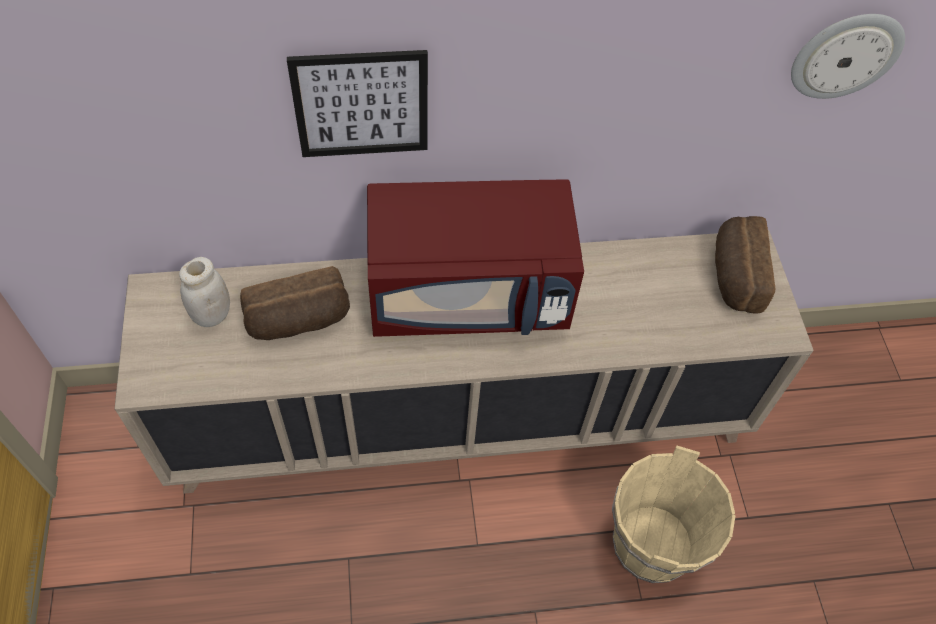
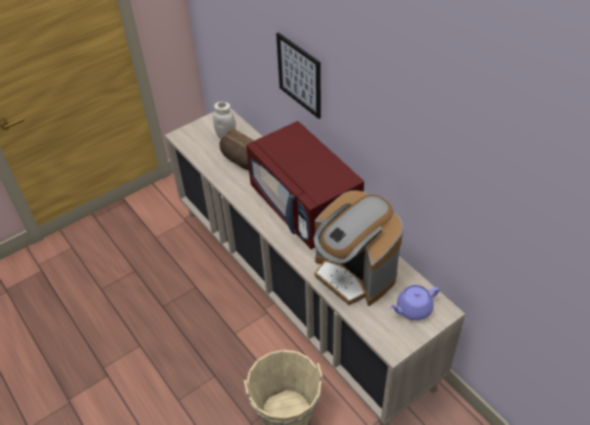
camera: 65 degrees right, 10 degrees down
(637, 305) = (354, 274): none -> coffee machine
(734, 276) = (413, 309): bread -> purple teapot
(845, 55) = (497, 205): wall clock -> none

